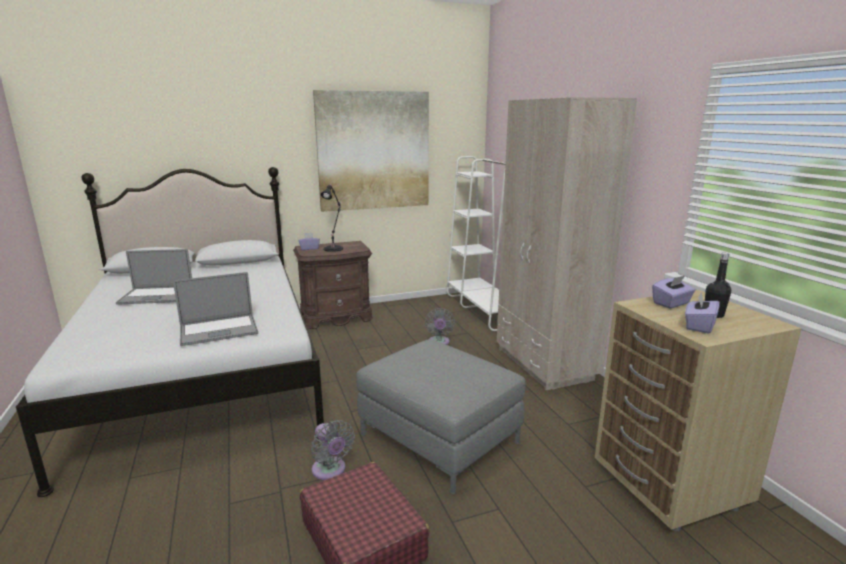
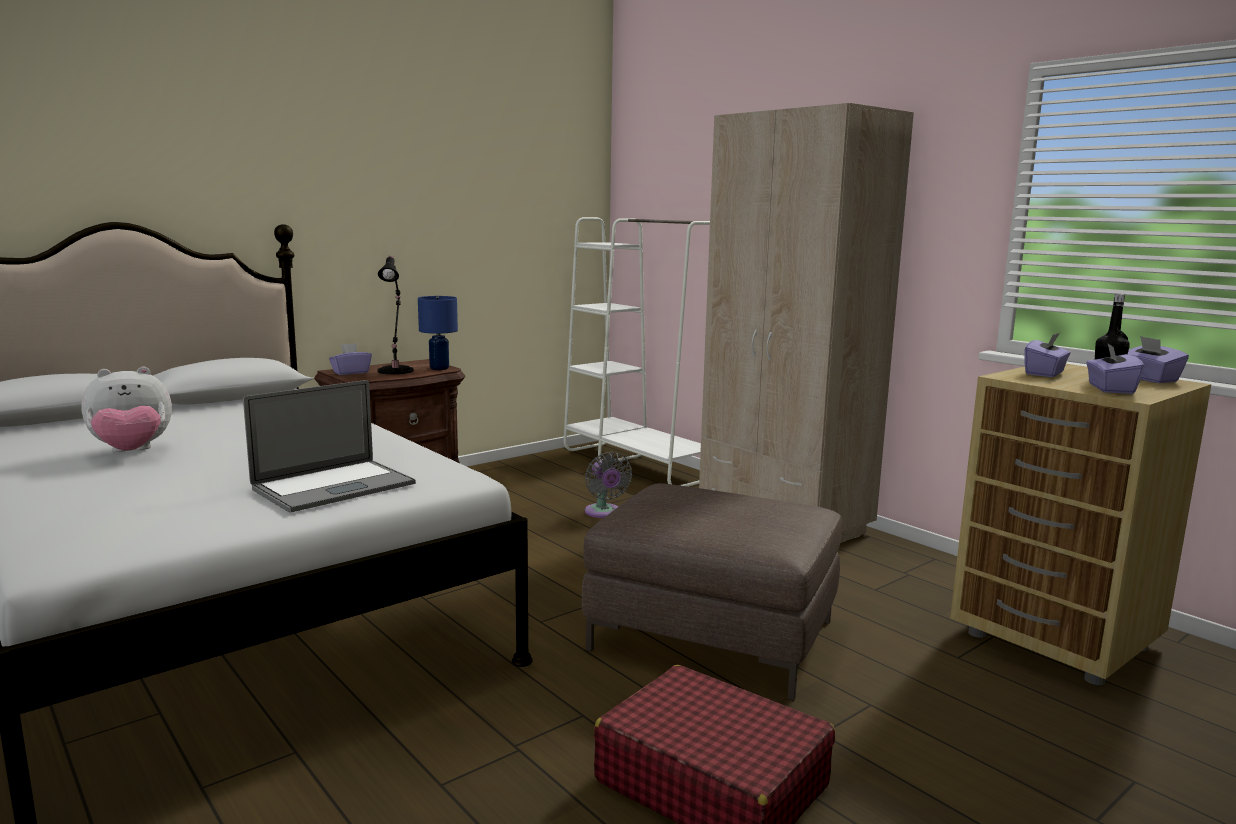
camera: 20 degrees left, 5 degrees down
(156, 296) = (131, 452): laptop -> plush toy
(330, 471) = (579, 706): grey fan -> none
(358, 249) = (439, 369): none -> blue table lamp
(373, 151) = (447, 204): picture -> none
(439, 438) = (713, 635): grey ottoman -> brown ottoman
(750, 317) = (1147, 379): none -> purple tissue box

